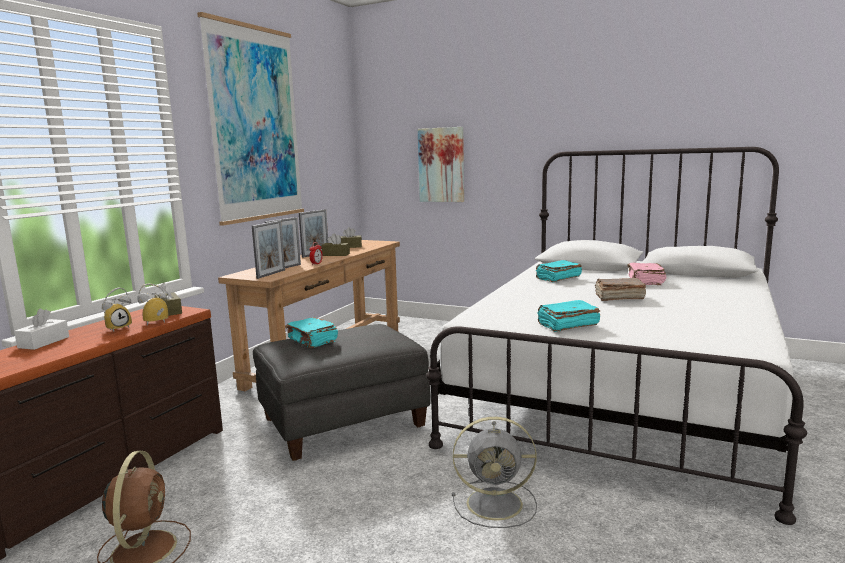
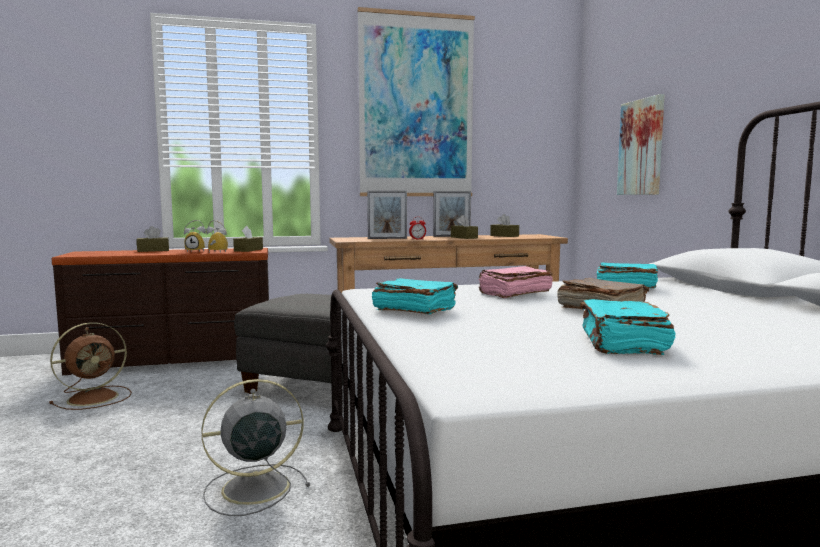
camera: 50 degrees right, 5 degrees down
(44, 342) = (153, 250): white tissue box -> brown tissue box
(271, 274) = (360, 239): picture frame -> none
(312, 341) = (314, 295): turquoise book -> turquoise book (622, 343)
(497, 504) = (252, 488): grey fan -> grey fan turned 105 degrees clockwise
(645, 281) = (736, 309): pink book -> pink book (514, 293)

